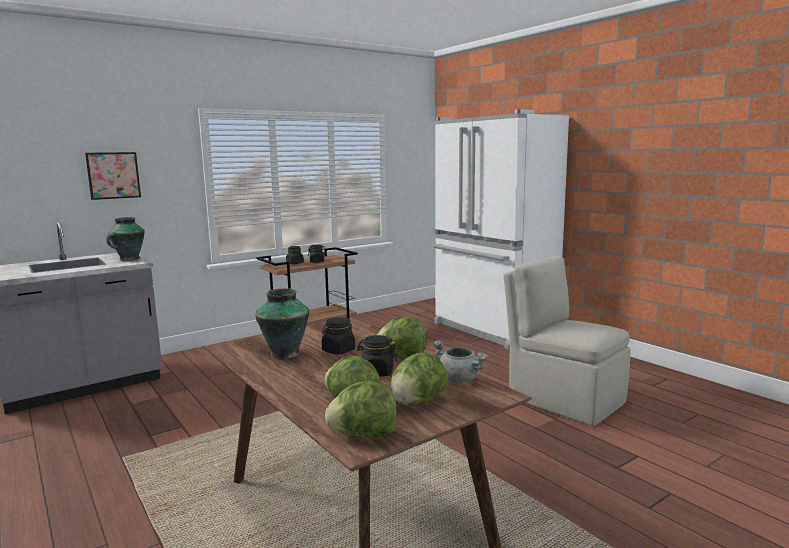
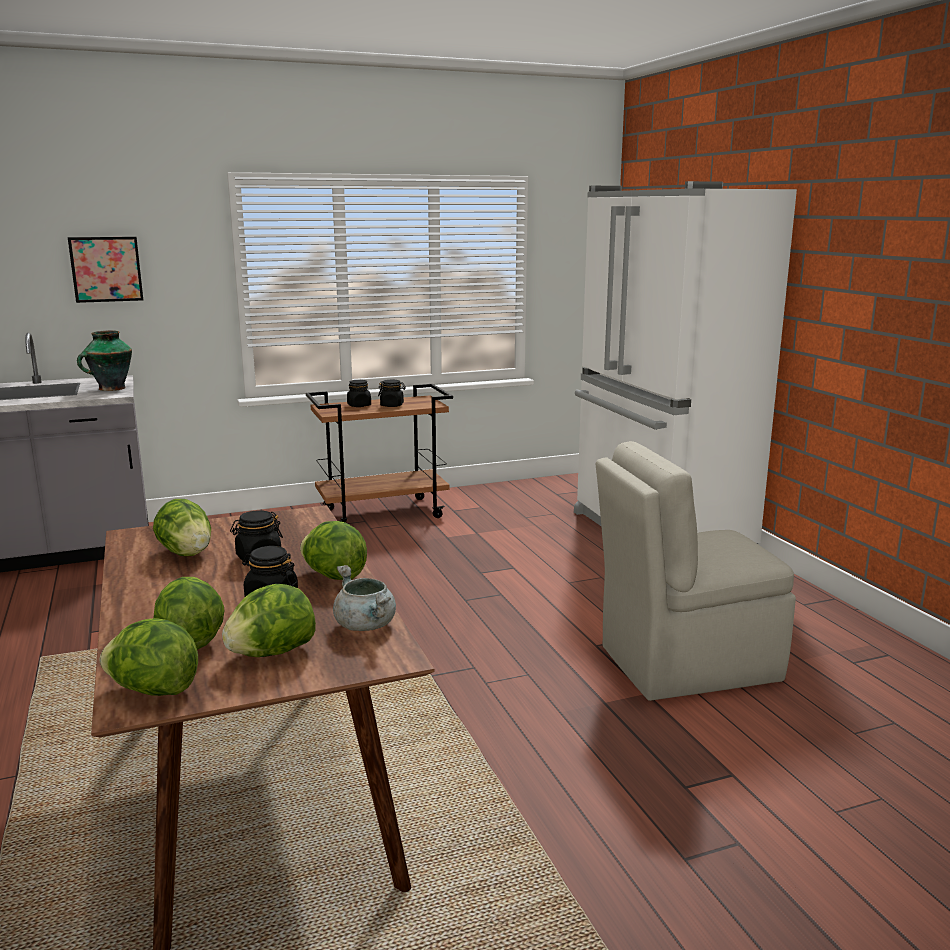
camera: 15 degrees right, 5 degrees up
(283, 353) = (186, 553): vase -> lettuce
(563, 399) = (684, 664): beige chair -> beige chair turned 75 degrees counterclockwise

